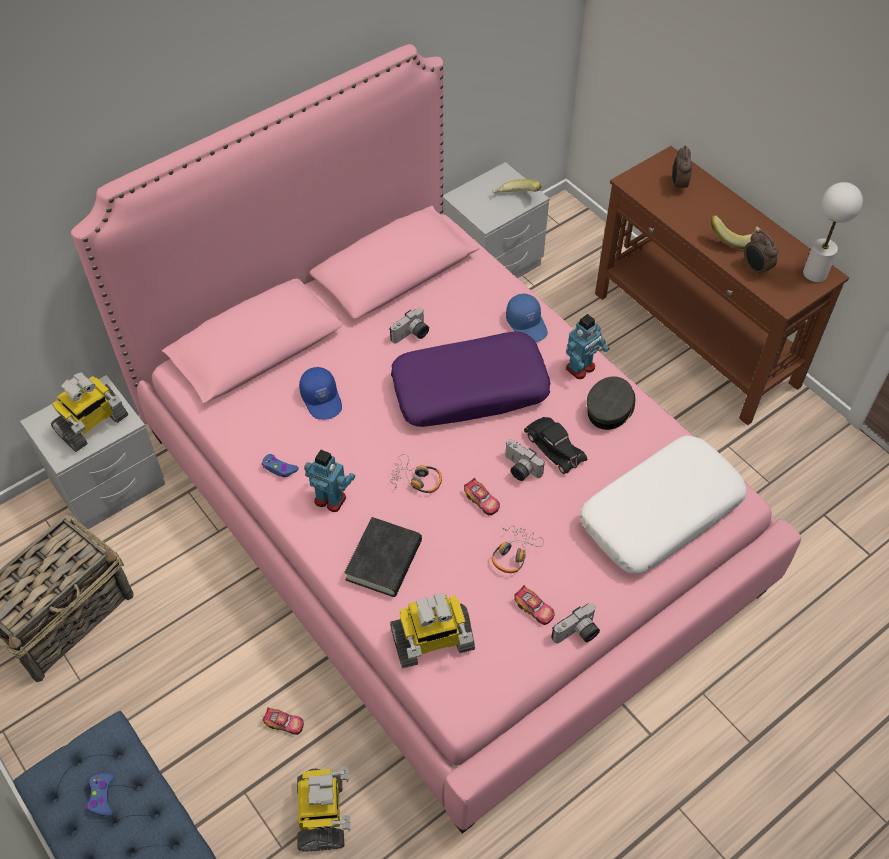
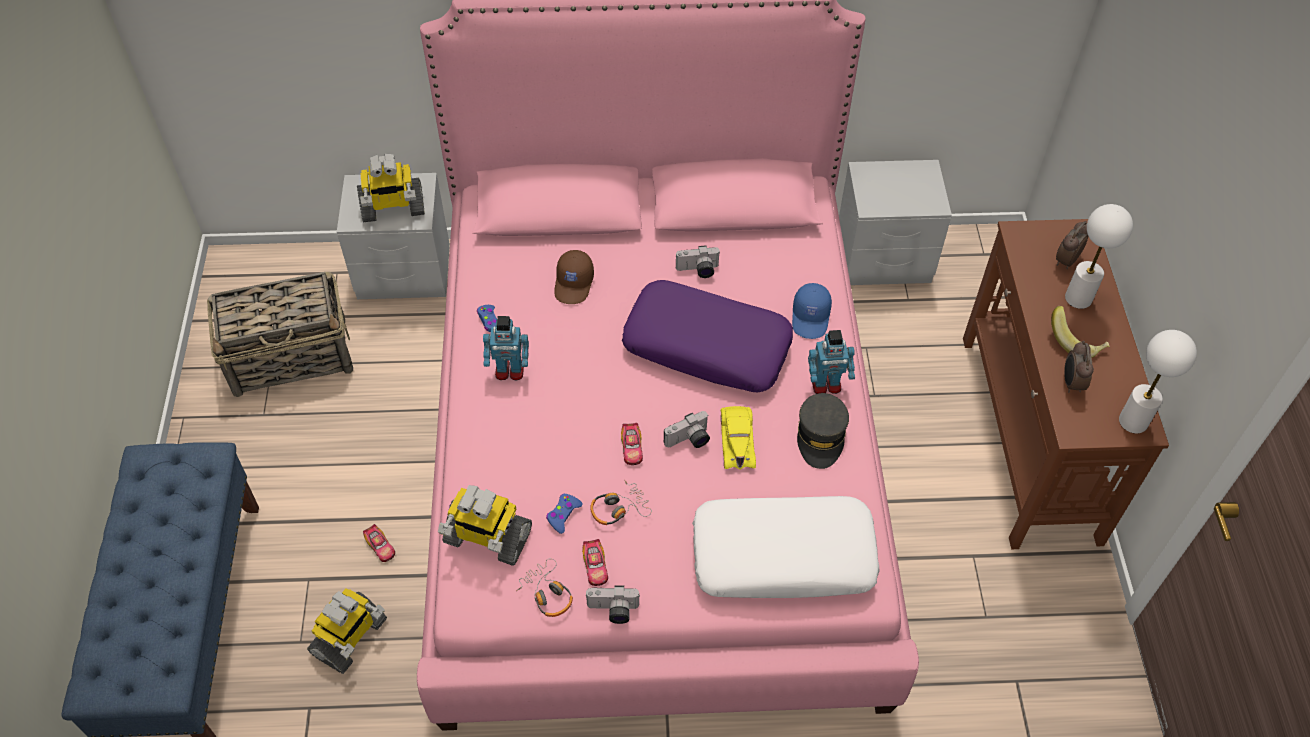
camera: 35 degrees right, 0 degrees up
(102, 796) = (167, 497): blue game controller -> blue game controller (563, 515)
(322, 399) = (574, 284): blue cap -> brown cap
(330, 499) = (509, 371): toy robot -> toy robot turned 120 degrees clockwise
(384, 561) = (507, 447): black book -> none
(416, 480) = (592, 397): headphones -> headphones (547, 593)
(516, 198) = (918, 199): banana -> none
(519, 469) = (689, 440): camera -> camera turned 105 degrees counterclockwise
(554, 447) = (737, 440): black toy car -> yellow toy car
(610, 408) = (821, 436): grey cap -> grey cap turned 120 degrees clockwise
(708, 207) = (1078, 298): none -> white table lamp

